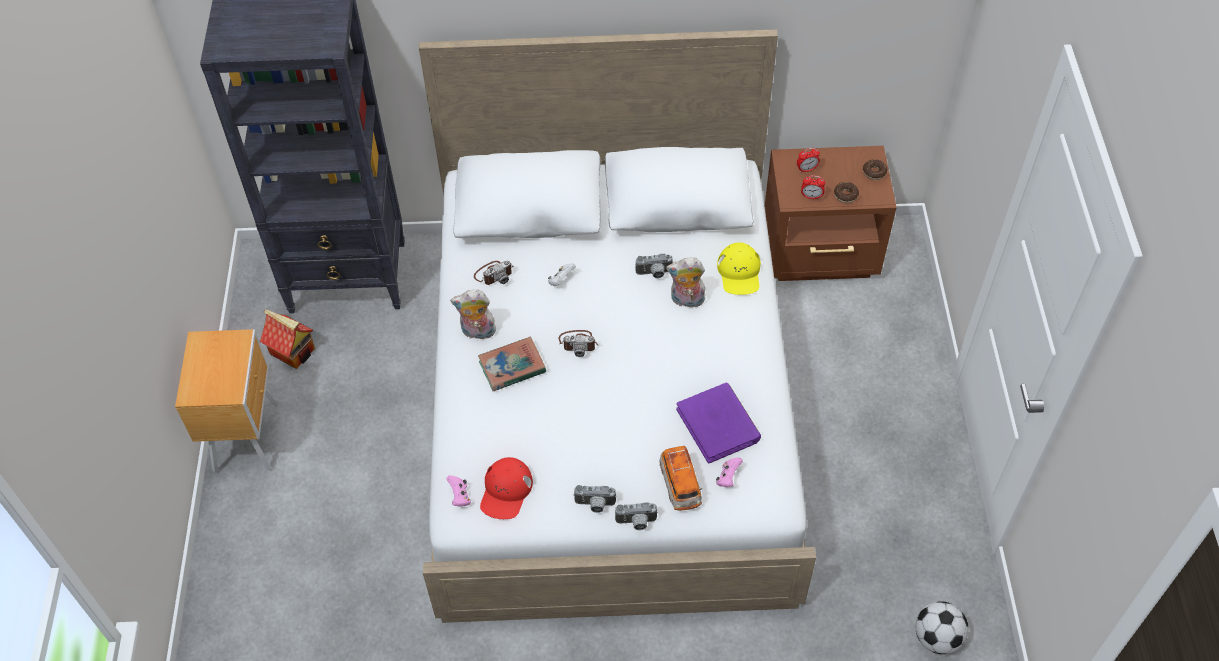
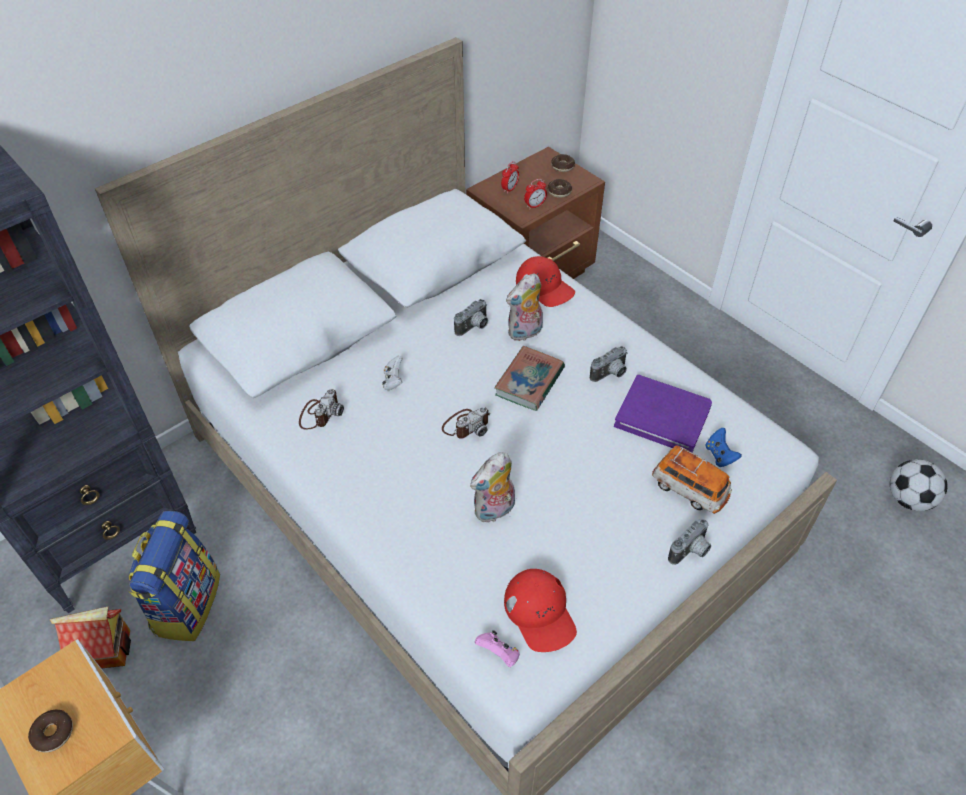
camera: 40 degrees left, 5 degrees down
(208, 373) = (53, 733): none -> donut
(358, 353) = (186, 603): none -> backpack
(477, 332) = (355, 477): plush toy -> plush toy (494, 511)
(512, 367) = (424, 487): book -> book (529, 382)
(595, 505) = (637, 563): camera -> camera (610, 374)
(728, 477) = (719, 455): pink game controller -> blue game controller
(739, 273) = (545, 287): yellow cap -> red cap

